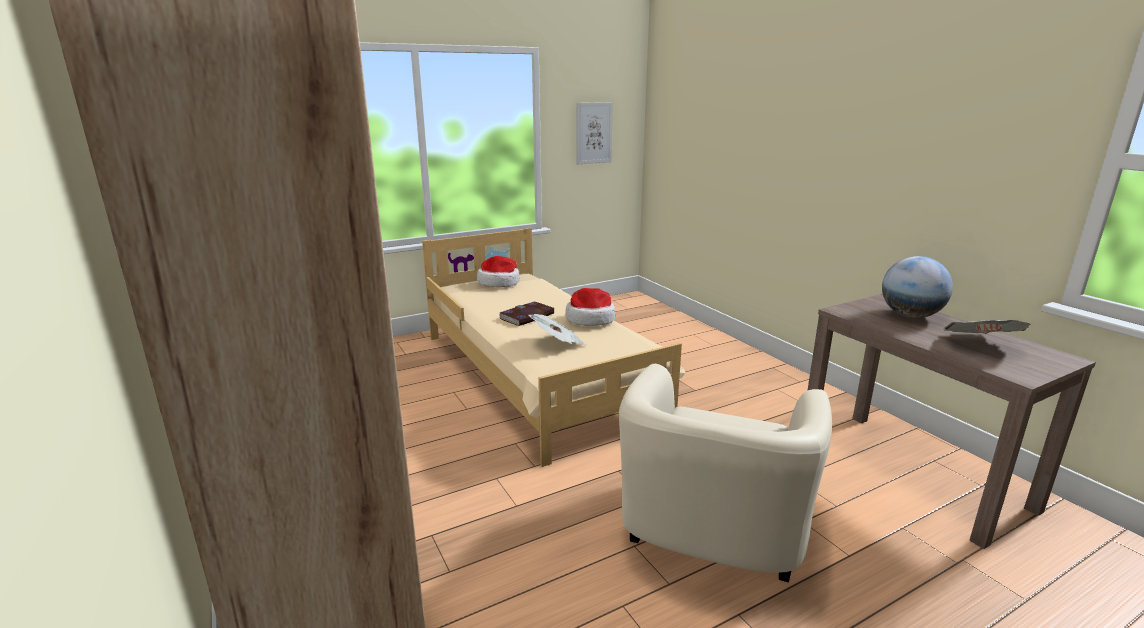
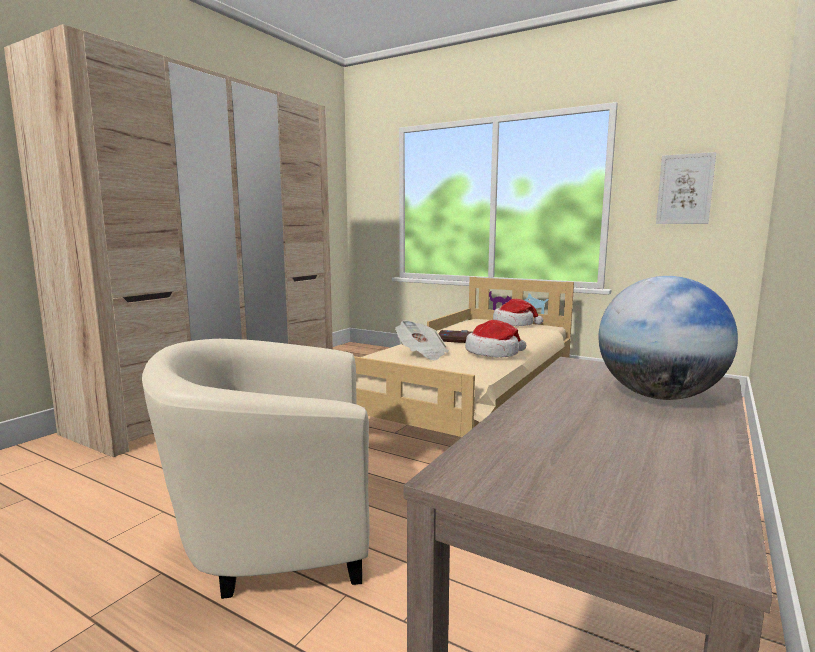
camera: 60 degrees right, 10 degrees down
(979, 345) = (600, 444): newspaper -> none

